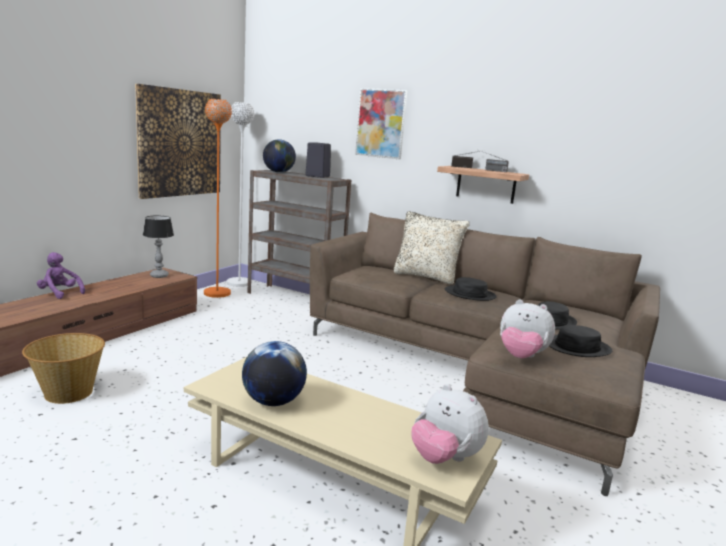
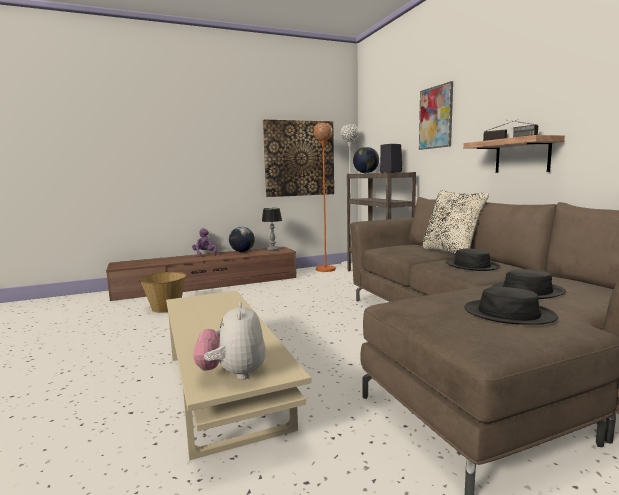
camera: 40 degrees right, 5 degrees down
(273, 402) = (195, 315): globe -> globe (242, 251)
(521, 357) = (414, 310): plush toy -> none

